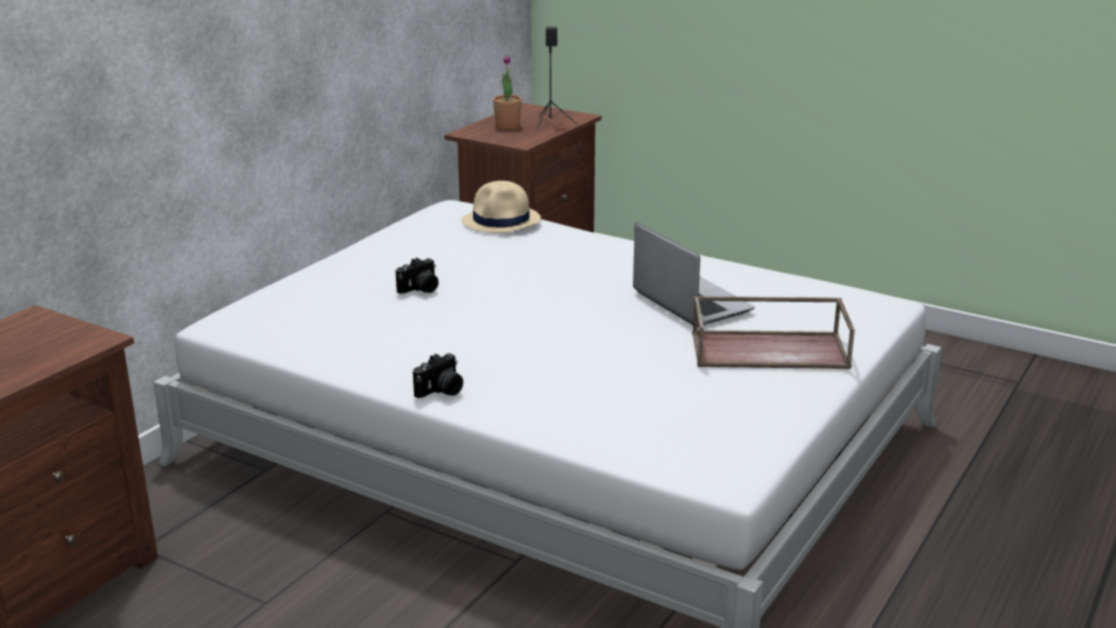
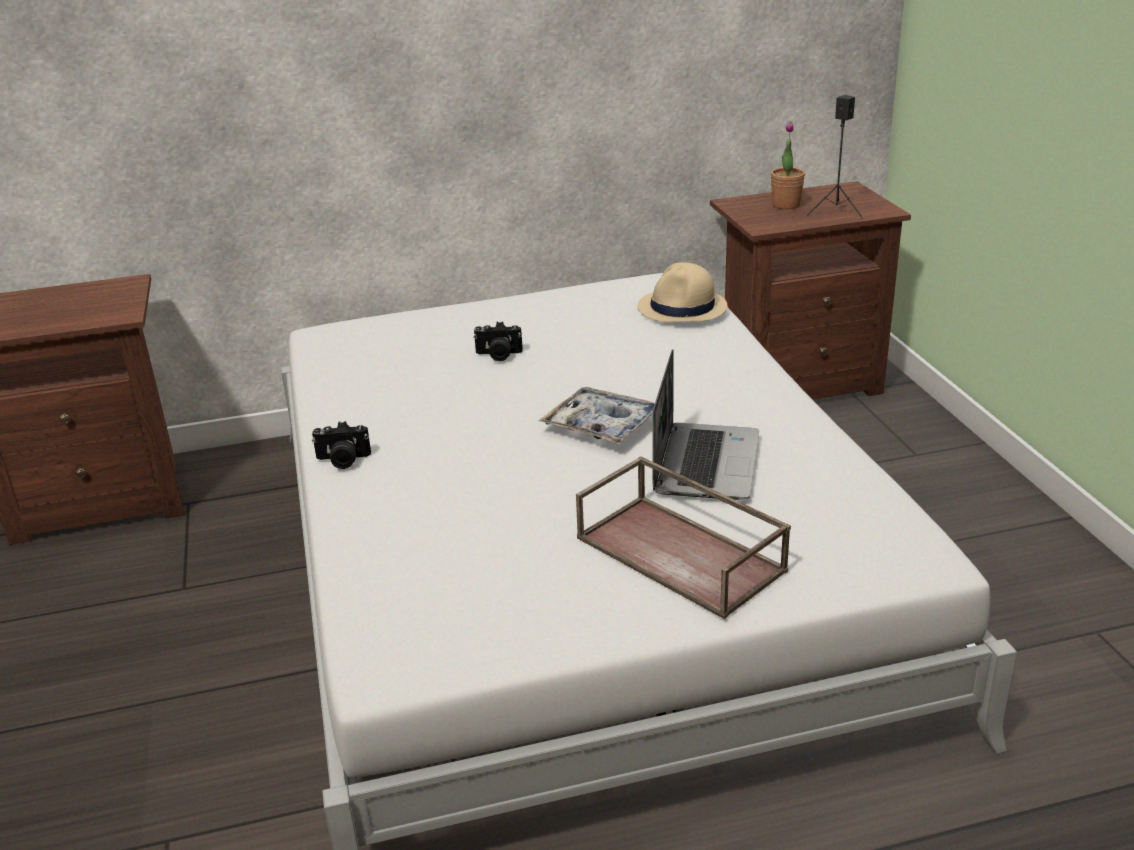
camera: 45 degrees right, 5 degrees up
(588, 304) = (601, 425): none -> tray

